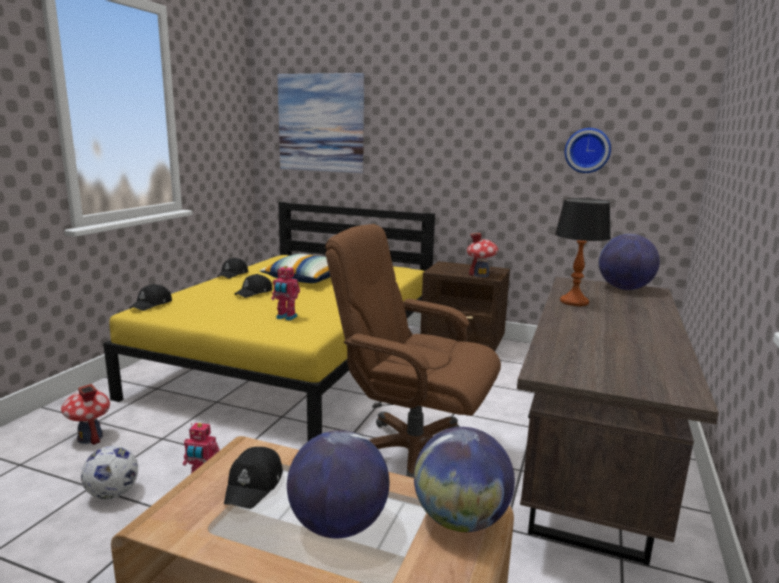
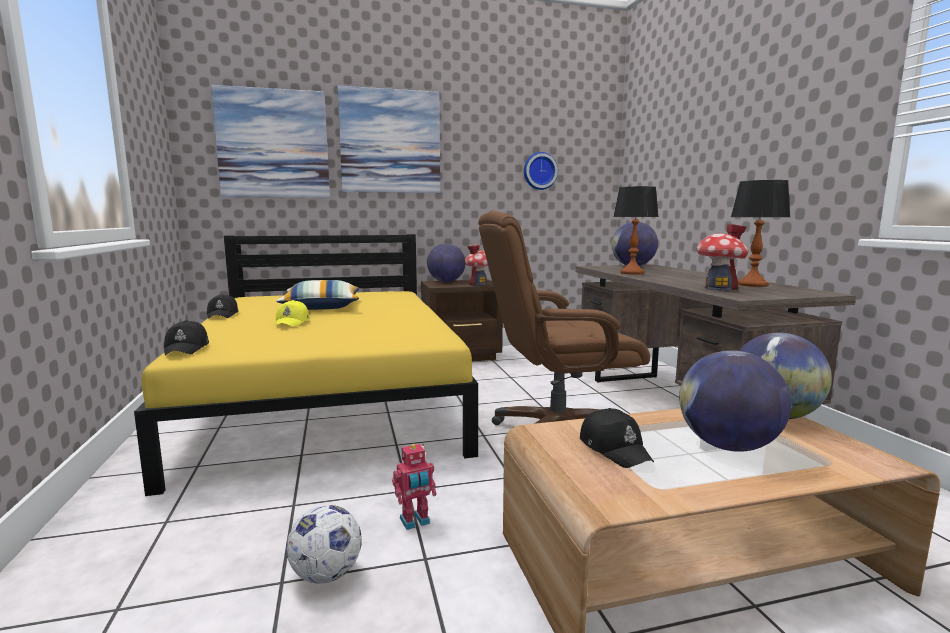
camera: 35 degrees left, 5 degrees down
(90, 437) = (186, 539): toy house -> toy house (718, 289)
(254, 292) = (292, 322): black cap -> yellow cap
(286, 317) = (380, 332): toy robot -> none
(420, 119) = (390, 142): none -> picture
(458, 266) = (446, 281): none -> globe
(645, 356) = (752, 285): none -> table lamp

